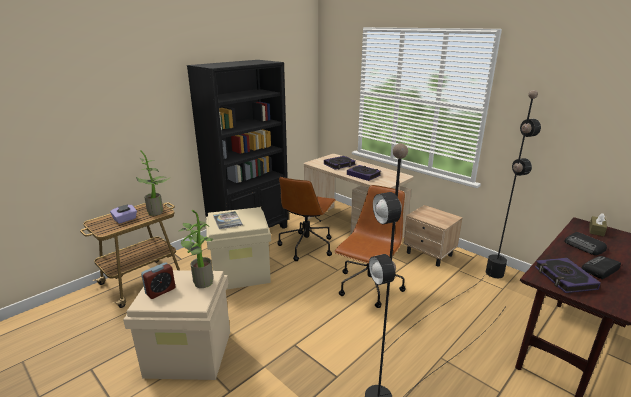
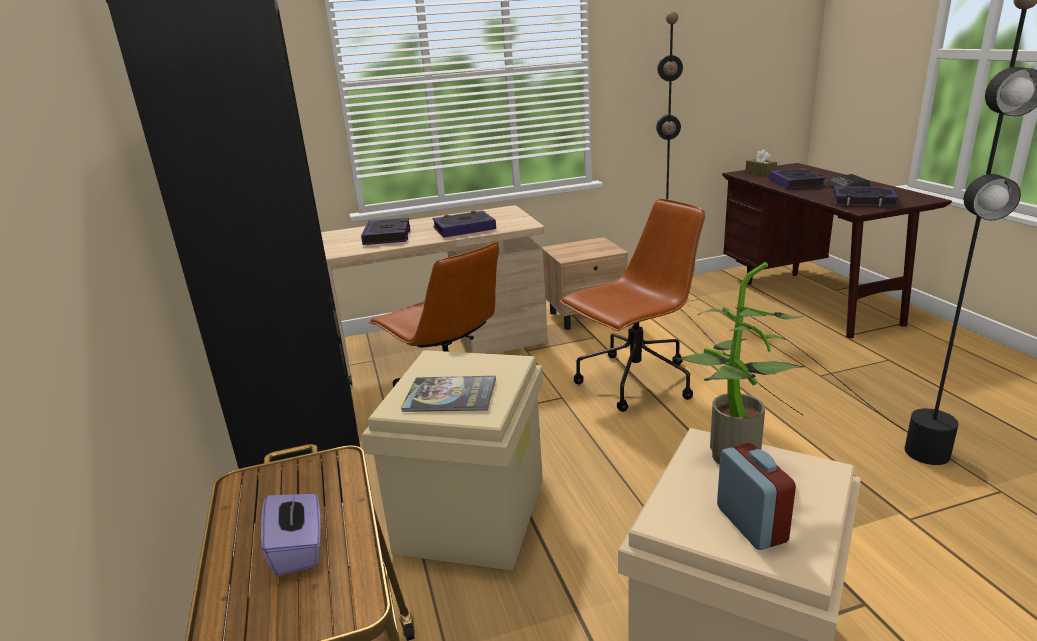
camera: 60 degrees left, 0 degrees up
(158, 212) = (318, 476): potted plant -> none
(369, 287) = (634, 382): brown office chair -> brown office chair turned 90 degrees clockwise
(584, 246) = (795, 183): radio -> book

